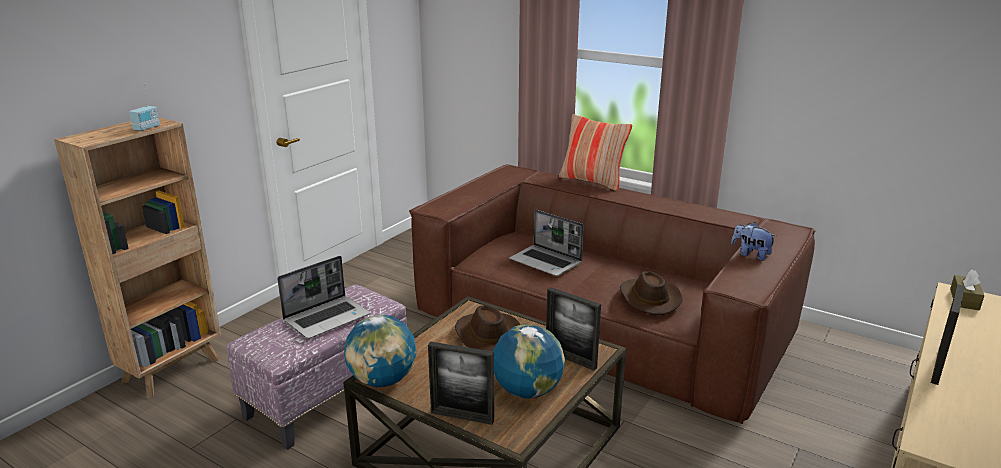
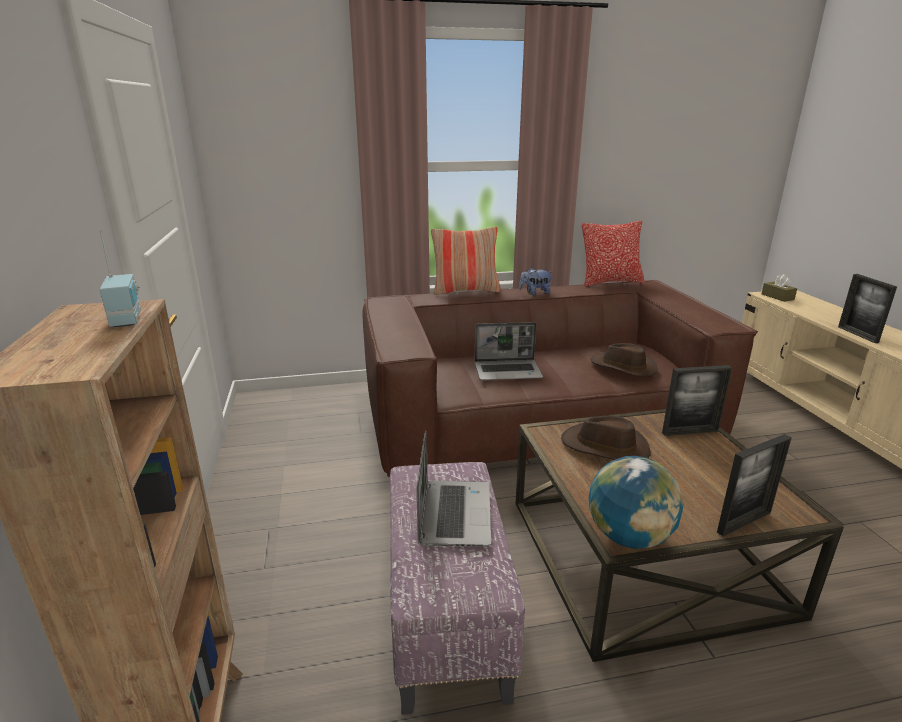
camera: 45 degrees left, 0 degrees up
(527, 391) = (723, 472): globe -> none
(751, 254) = (674, 304): plush toy -> plush toy (535, 293)
(752, 214) = (610, 282): none -> pillow

